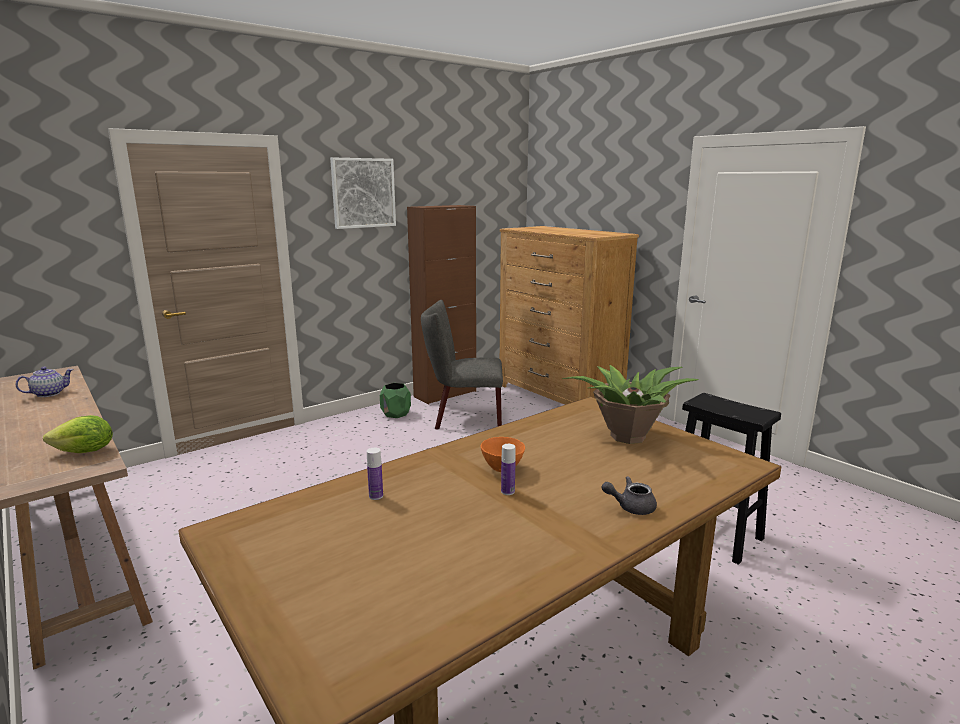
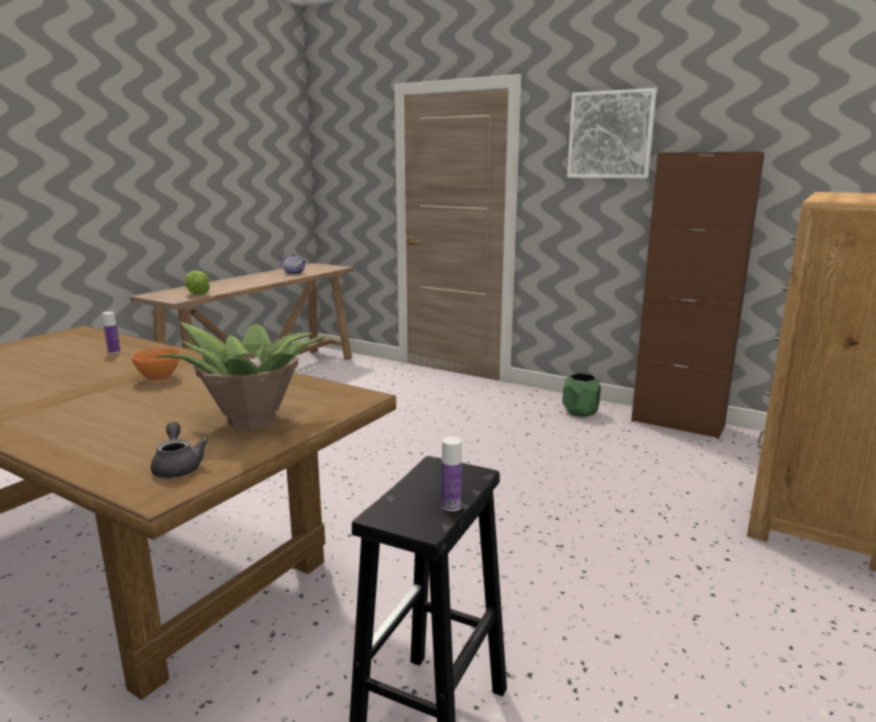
camera: 70 degrees right, 0 degrees up
(463, 419) = (617, 448): grey chair -> none
(507, 491) = (109, 384): bottle -> bottle (451, 506)
(630, 507) = (55, 429): grey teapot -> grey teapot (178, 466)

